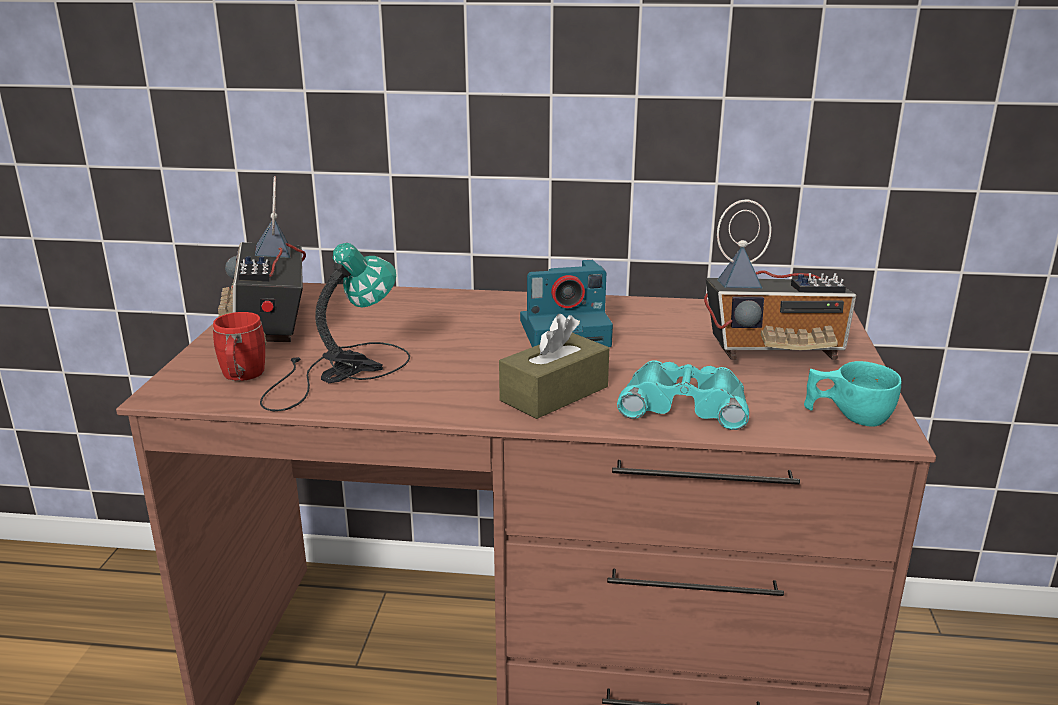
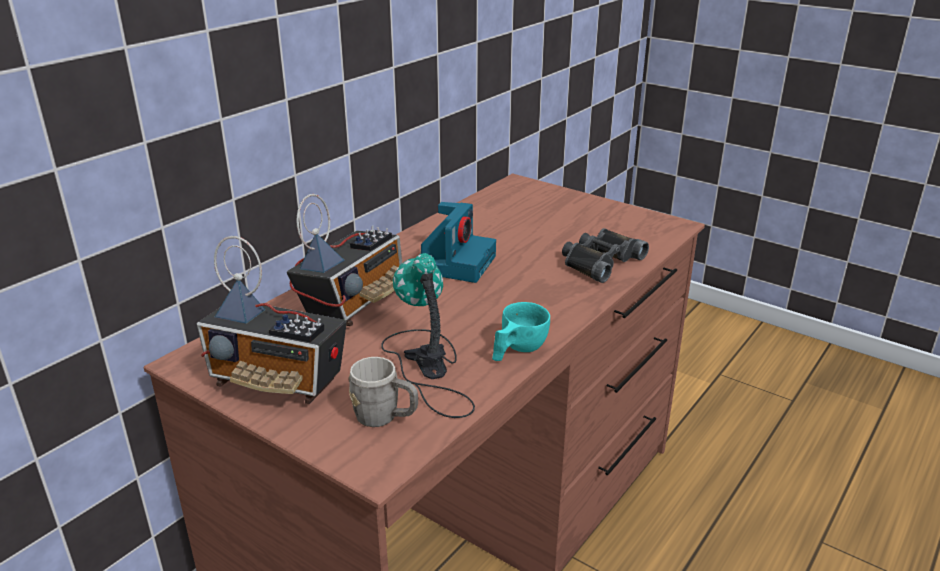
camera: 60 degrees left, 5 degrees up
(242, 377) = (385, 418): red mug -> grey mug
(554, 393) = (548, 295): brown tissue box -> none
(684, 404) = (600, 261): turquoise binoculars -> black binoculars
(774, 352) = (556, 214): radio -> radio (354, 304)
(848, 416) = (650, 226): turquoise cup -> turquoise cup (517, 350)

